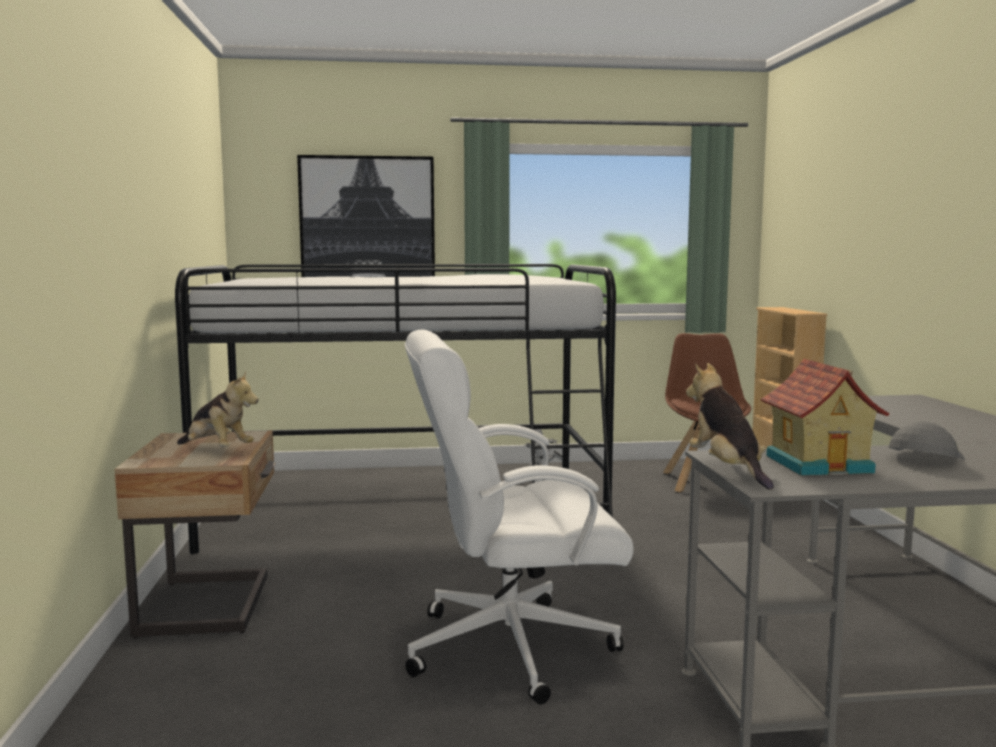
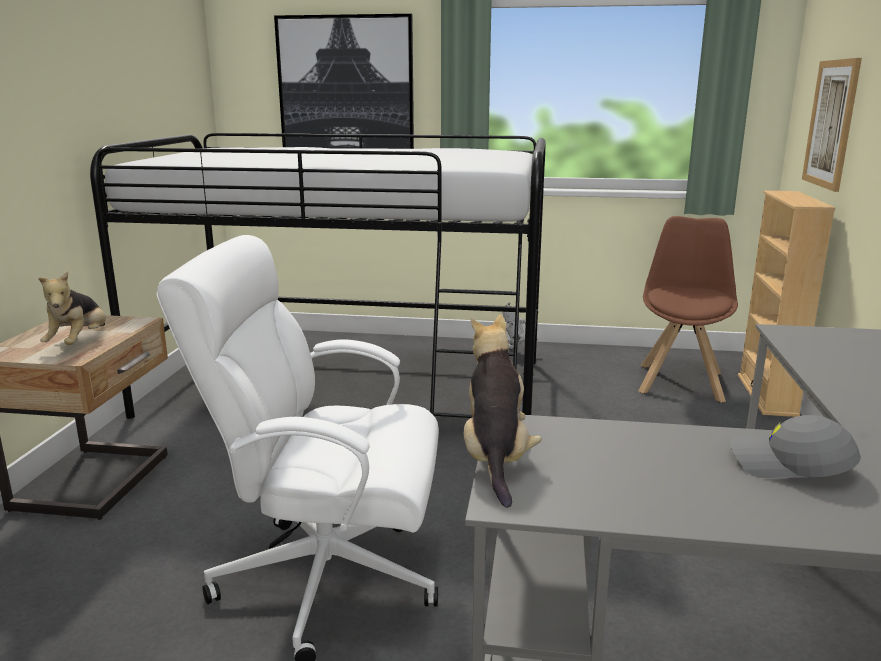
camera: 15 degrees right, 10 degrees up
(217, 450) = (79, 342): plush toy -> plush toy turned 45 degrees clockwise
(809, 249) = (831, 124): none -> picture
(820, 464) = (630, 460): toy house -> none
(924, 458) = (789, 465): grey cap -> grey cap turned 120 degrees counterclockwise

